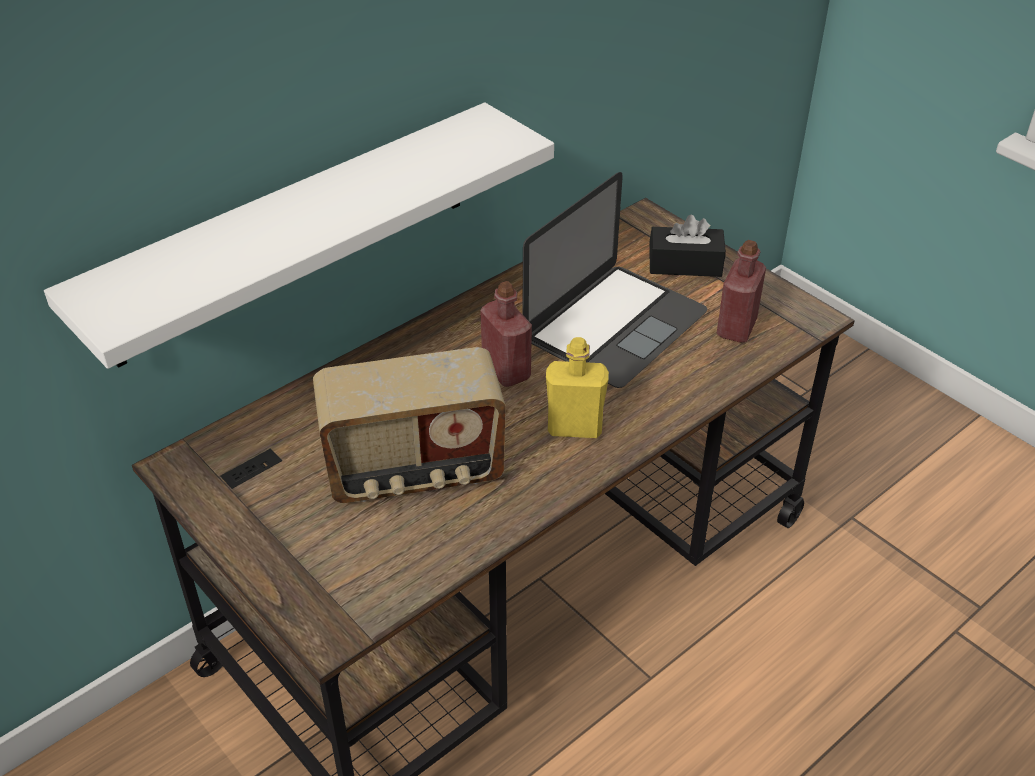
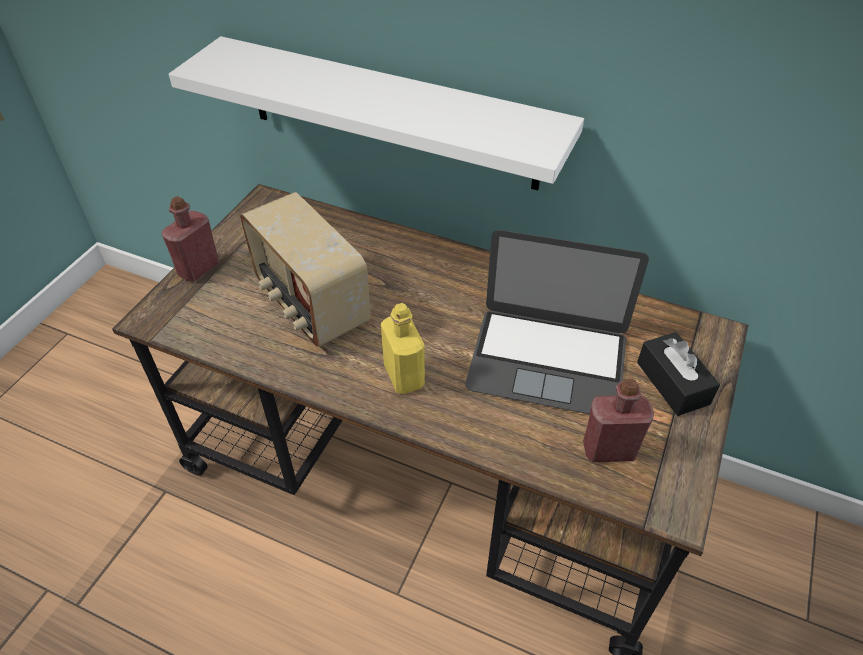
camera: 65 degrees right, 5 degrees up
(506, 371) = (445, 314): red bottle -> red bottle (199, 268)

